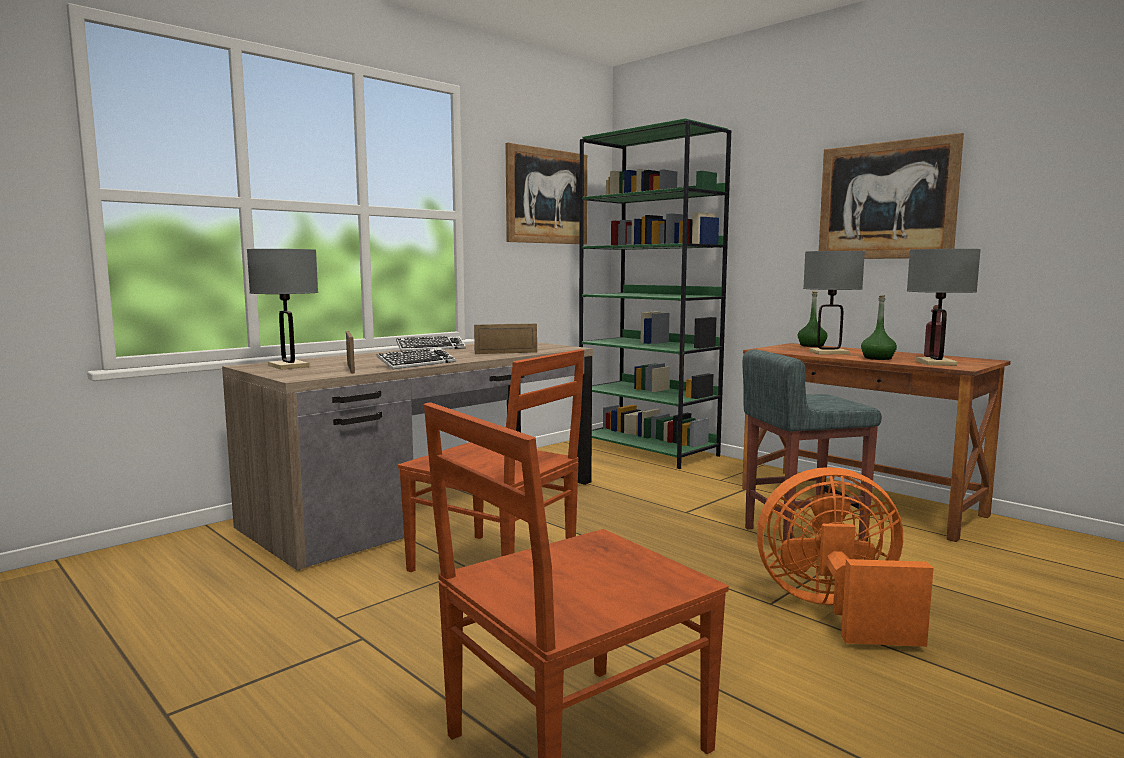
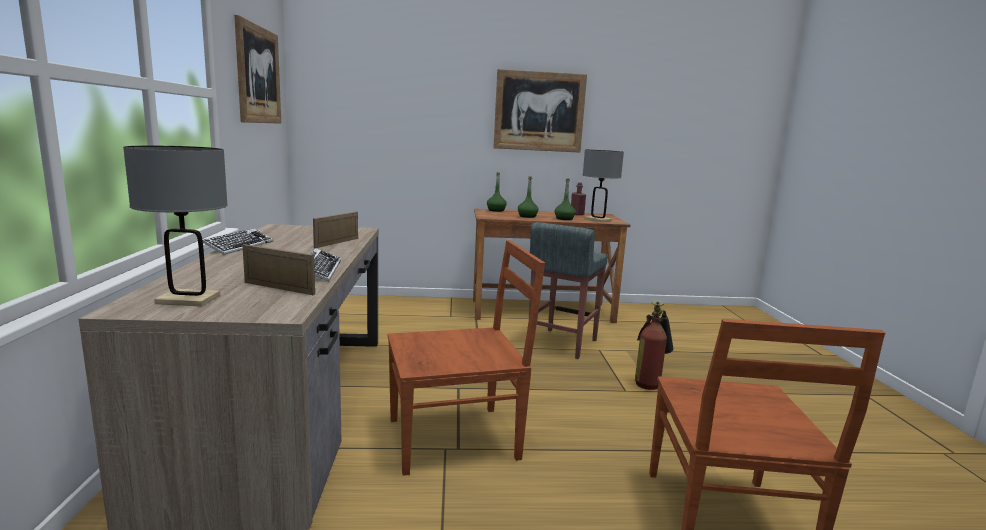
camera: 50 degrees left, 5 degrees up
(648, 450) = (360, 304): green bookcase -> none
(828, 352) = (527, 216): grey table lamp -> green bottle
(835, 611) = (651, 382): orange fan -> fire extinguisher

